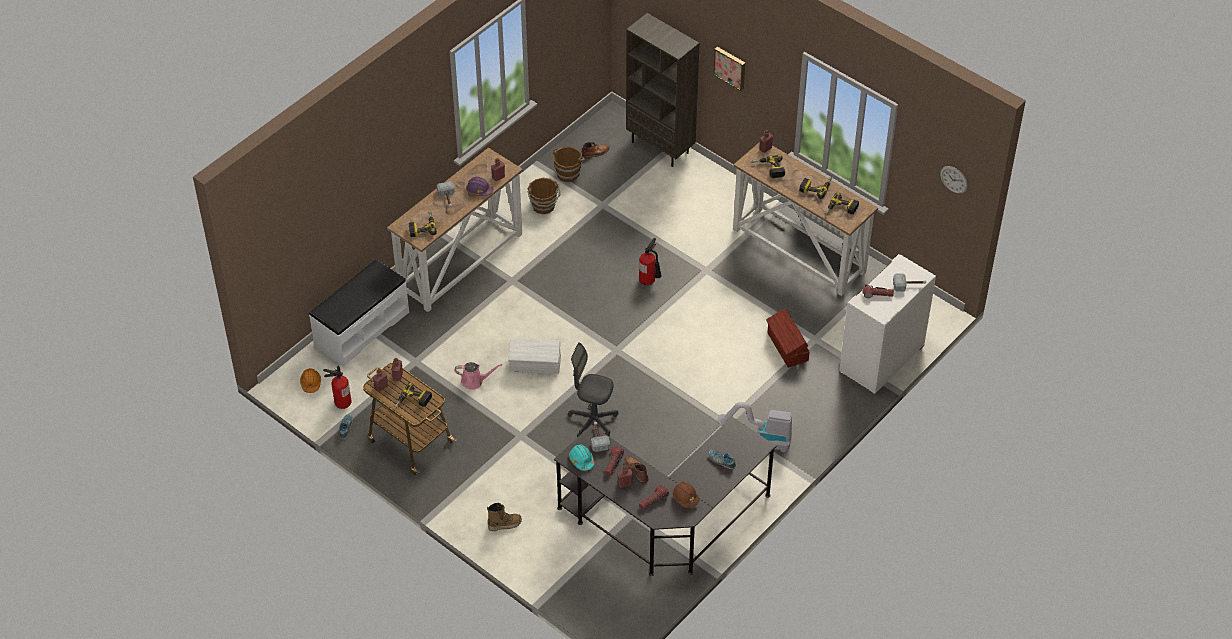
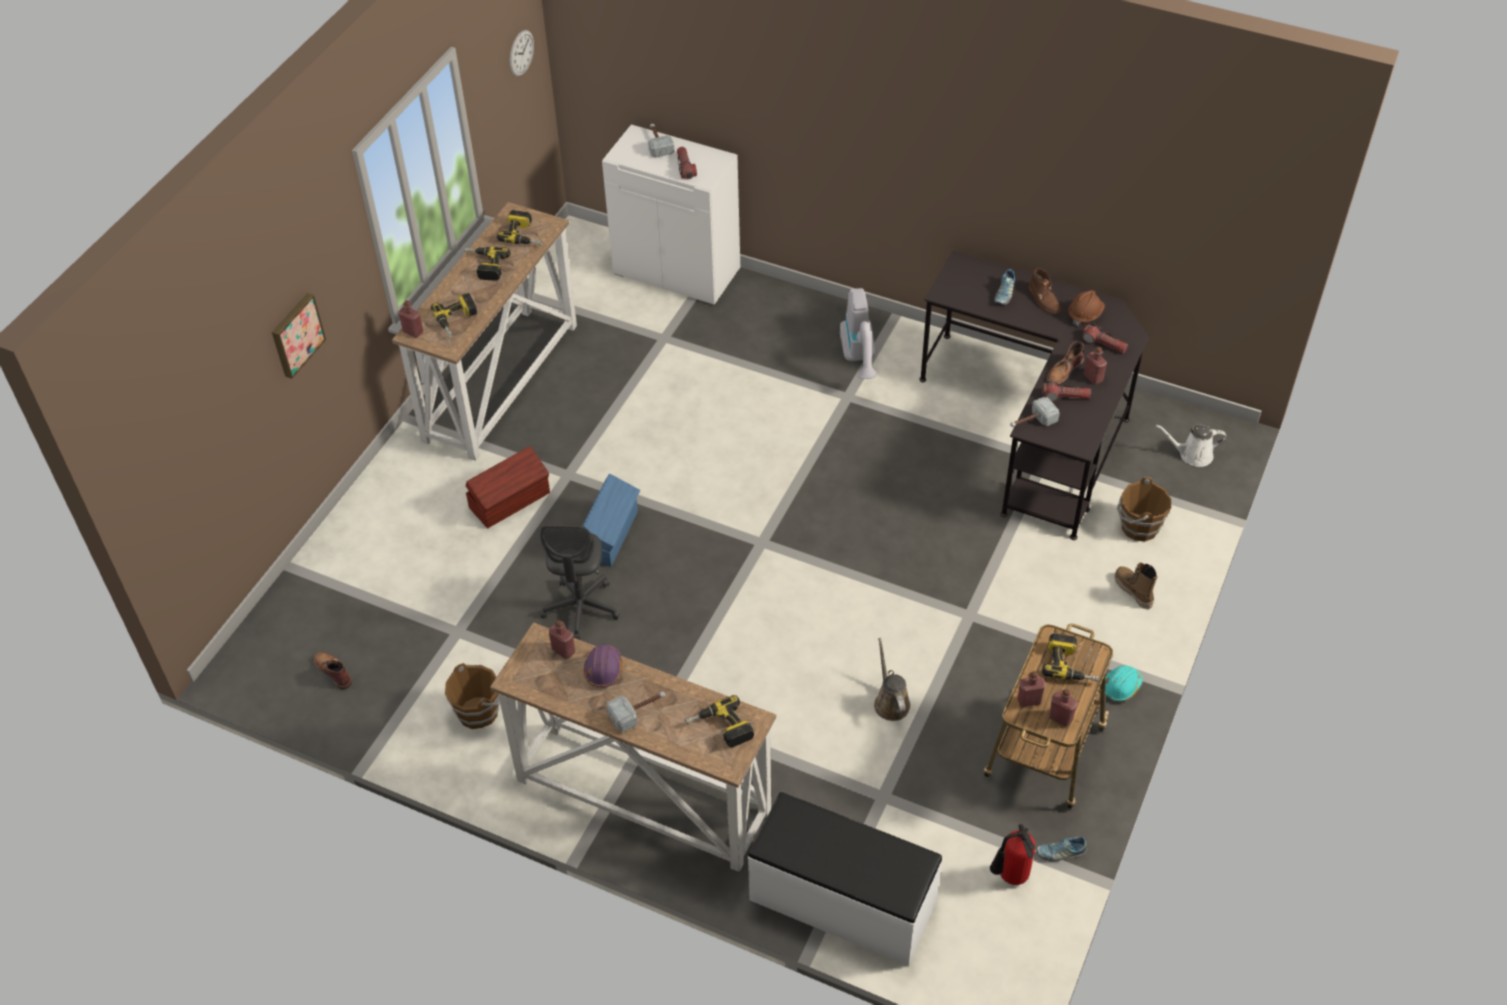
camera: 105 degrees left, 0 degrees up
(311, 383) = (992, 940): orange hard hat -> none
(474, 381) = (890, 702): pink watering can -> brown watering can
(535, 364) = (827, 632): white storage box -> none
(568, 173) = (392, 697): brown bucket -> brown bucket (1138, 527)
(581, 460) = (1078, 430): turquoise hard hat -> turquoise hard hat (1121, 686)
(593, 421) = (905, 537): grey office chair -> grey office chair (581, 608)
(605, 601) = (1192, 455): none -> white watering can
(649, 281) = (610, 534): fire extinguisher -> blue storage box
(661, 147) = (306, 585): brown bookcase -> none
(708, 481) = (1044, 299): none -> brown boot
(787, 347) = (689, 362): brown storage box -> brown storage box (511, 500)

